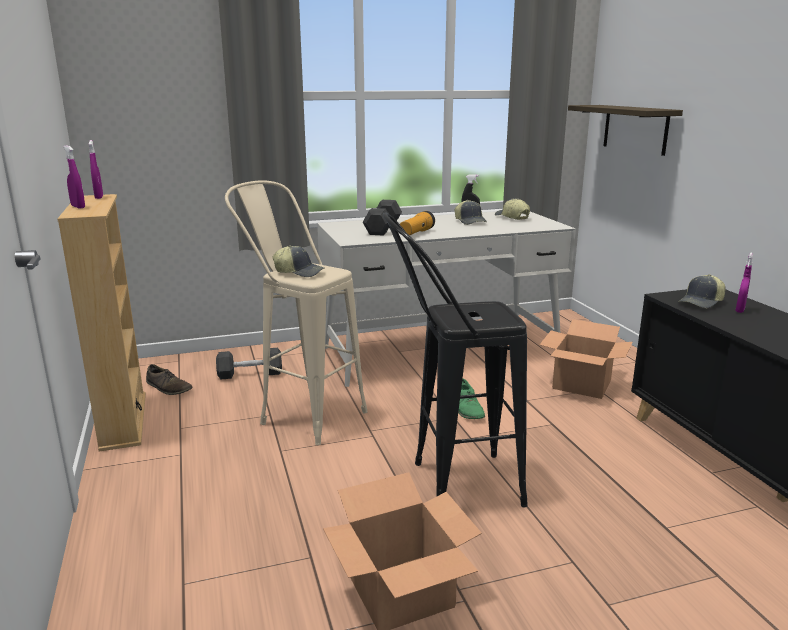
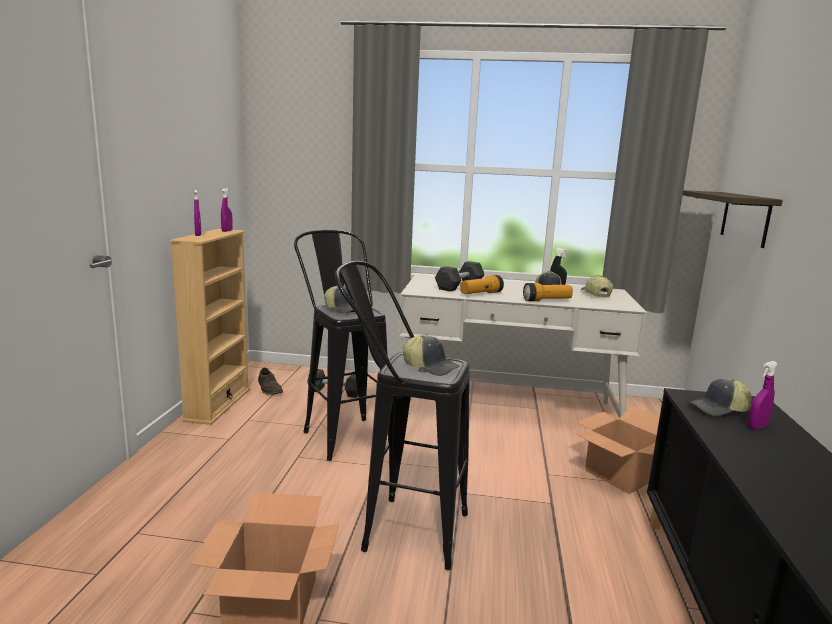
camera: 25 degrees right, 5 degrees down
(302, 414) = (342, 432): beige stool -> black stool
(468, 408) = (483, 466): green shoe -> none
(481, 313) = (431, 367): none -> cap
(483, 230) = (547, 300): none -> flashlight

